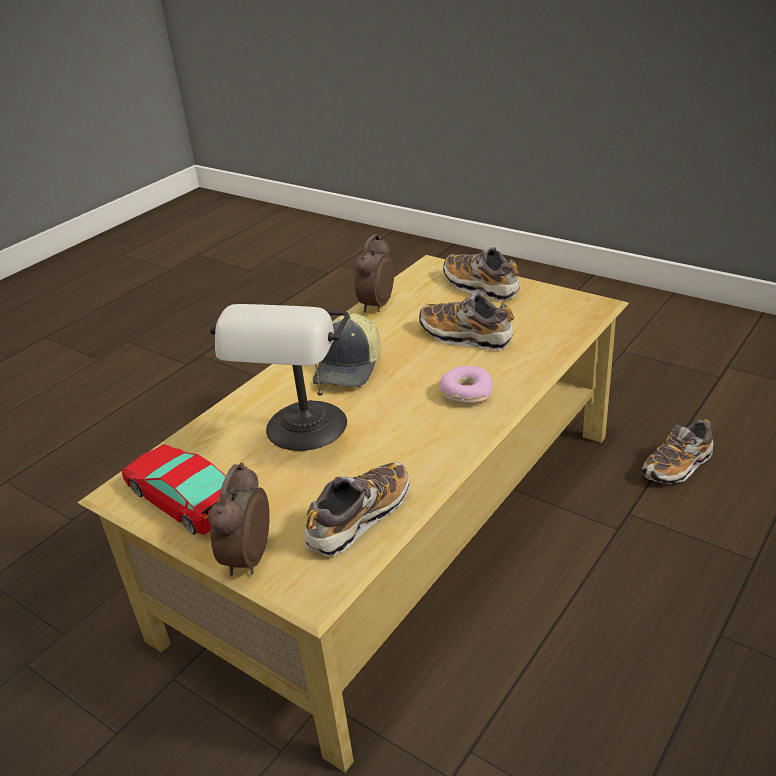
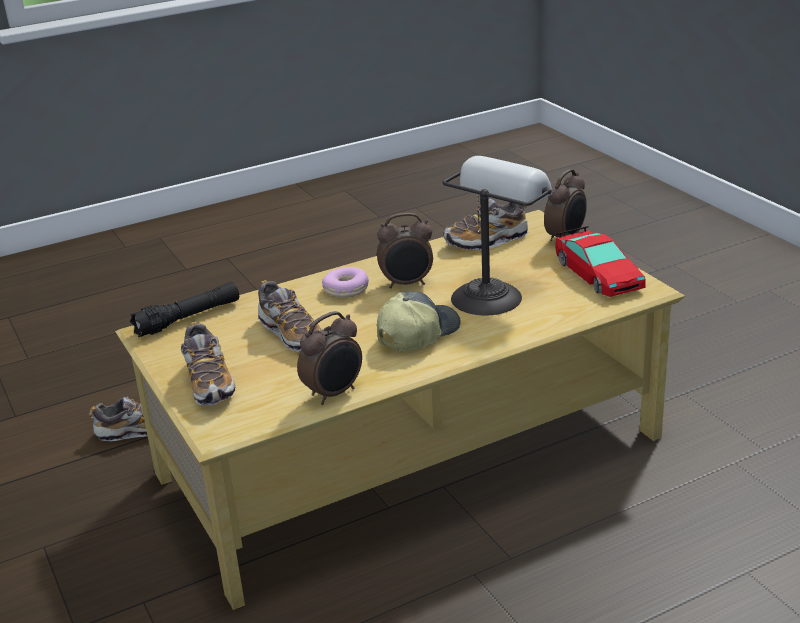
camera: 155 degrees left, 5 degrees down
(407, 419) = (407, 284): none -> alarm clock
(578, 323) = (188, 318): none -> black flashlight

